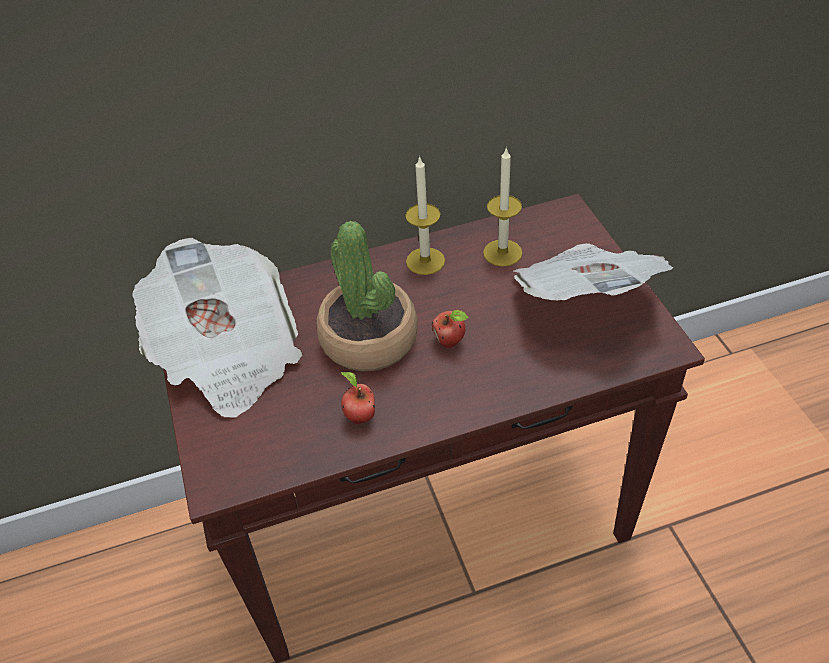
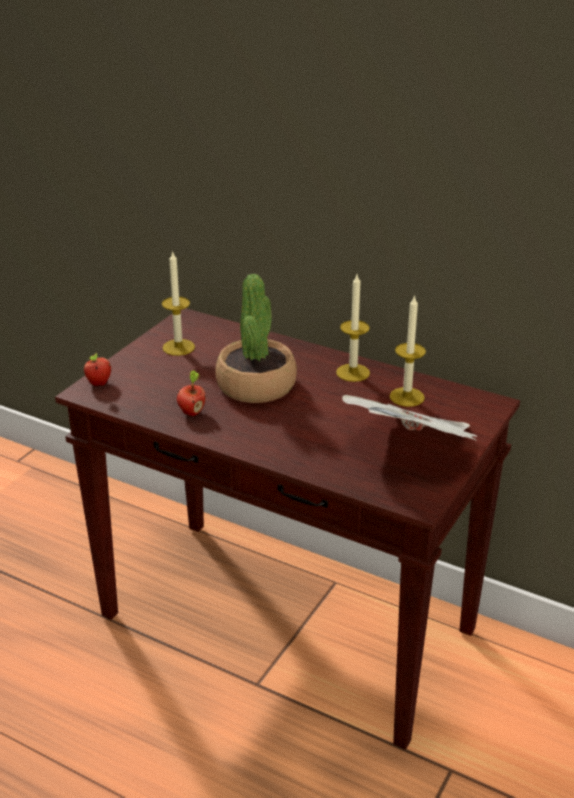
camera: 45 degrees right, 15 degrees down
(227, 354) = (178, 347): newspaper -> candle
(451, 342) = (296, 415): apple -> apple (99, 384)

